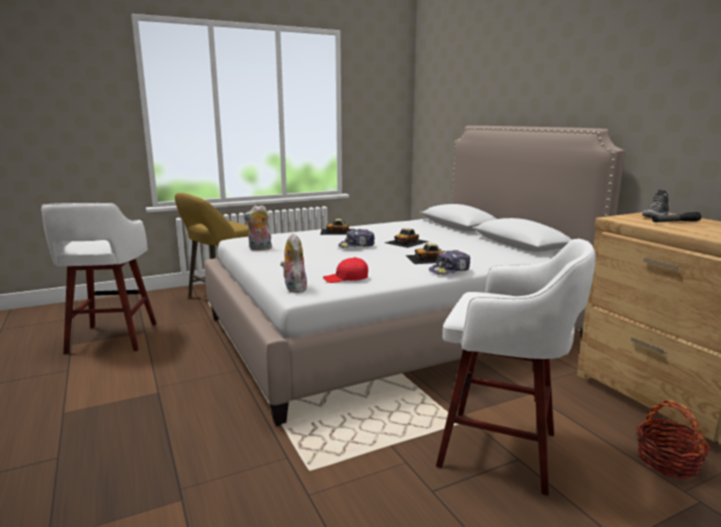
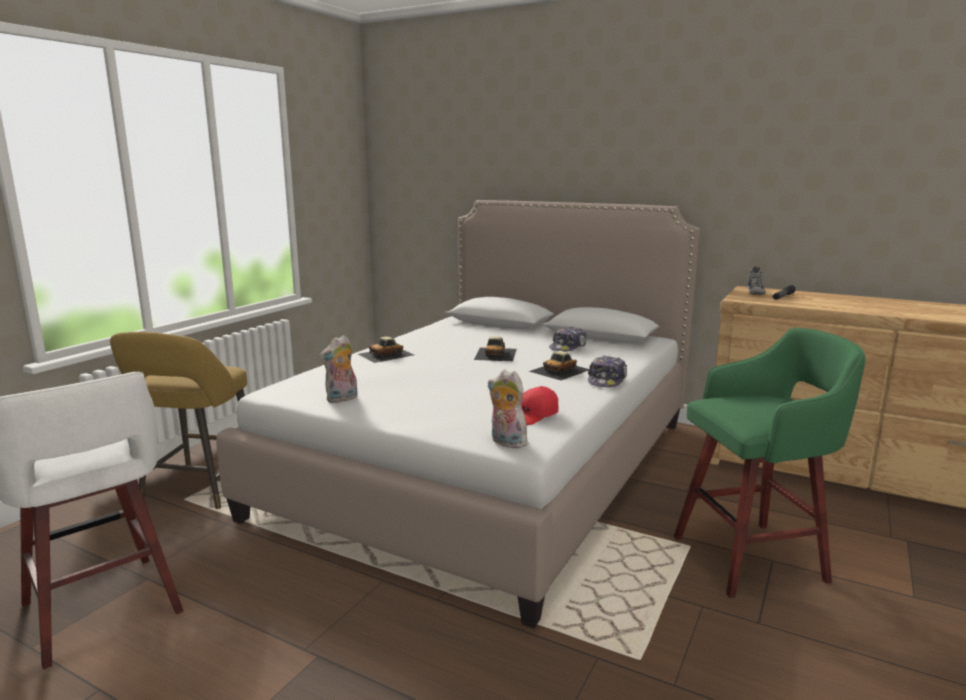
camera: 35 degrees left, 0 degrees up
(357, 246) = (454, 370): cap -> cap (568, 347)
(503, 451) = (753, 558): white stool -> green stool
(668, 462) = (854, 517): basket -> none

